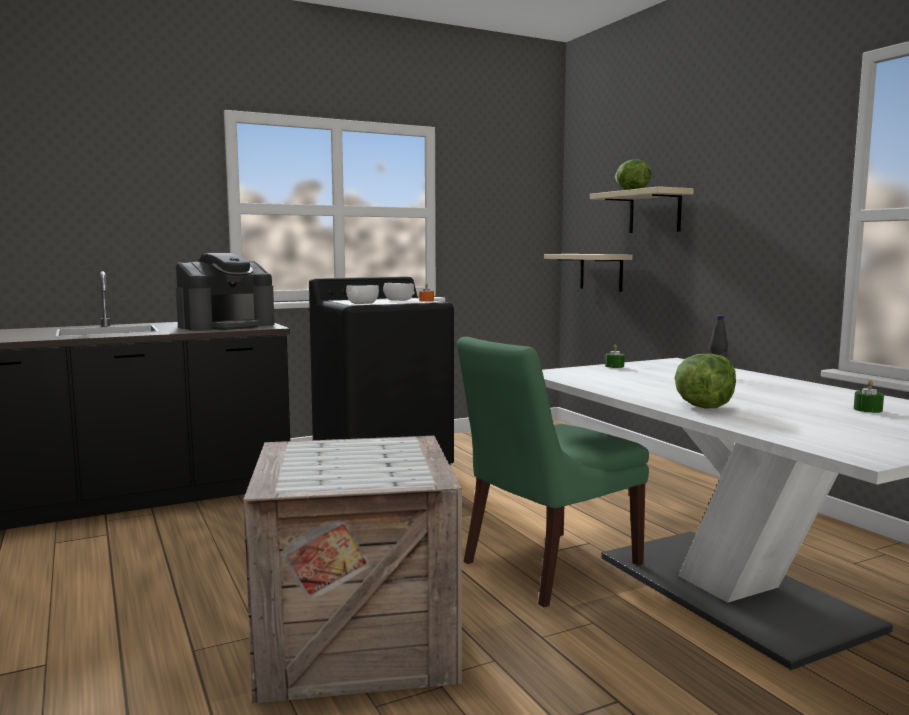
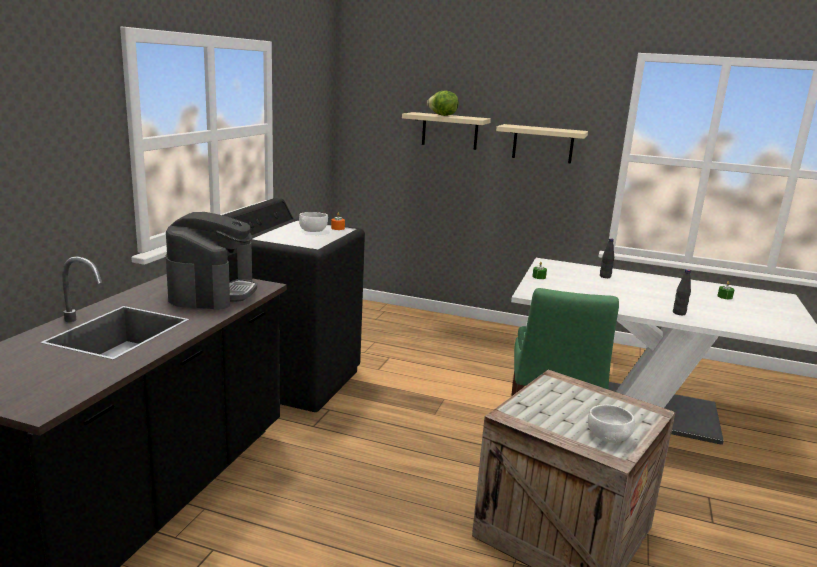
camera: 45 degrees left, 10 degrees up
(363, 303) = (314, 243): white bowl -> white bowl (608, 436)
(601, 272) = (387, 173): beige shelf -> beige shelf (543, 144)
(704, 407) = (679, 313): lettuce -> black bottle

